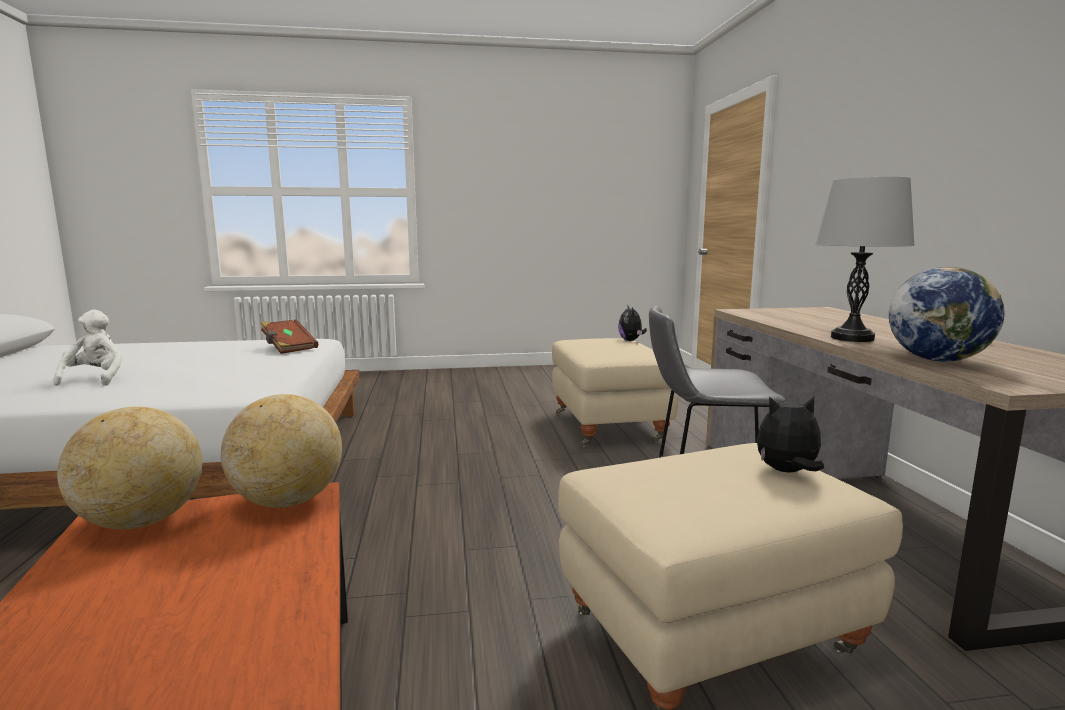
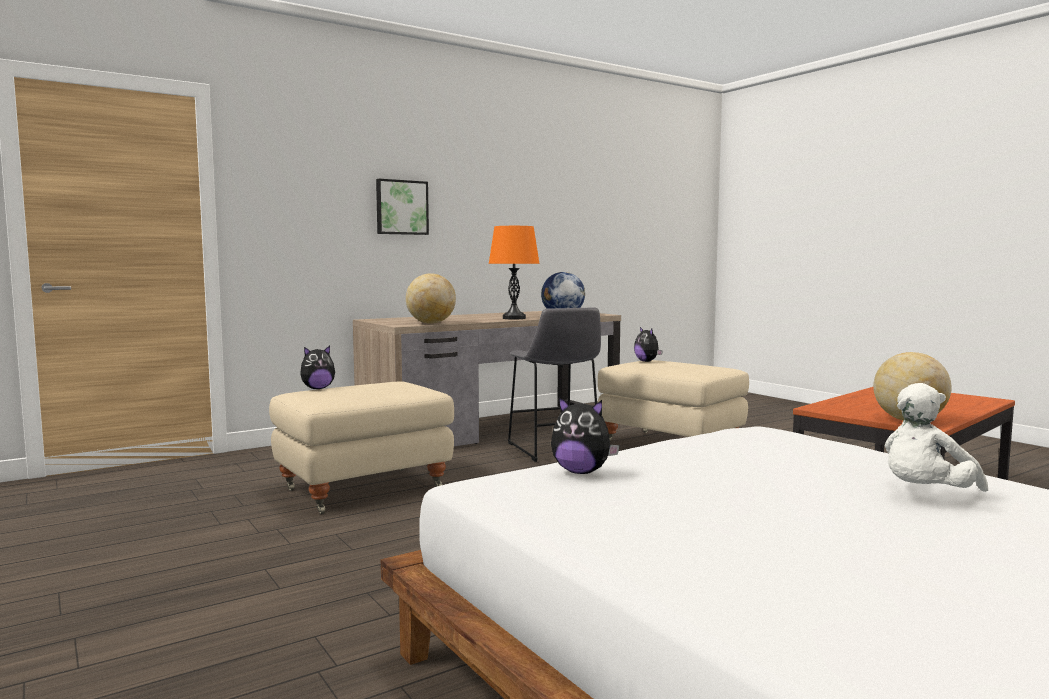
camera: 115 degrees left, 5 degrees down
(288, 347) = (581, 472): brown book -> plush toy
(288, 501) = (830, 409): globe -> globe (431, 323)
(852, 338) = (514, 318): grey table lamp -> orange table lamp
(898, 161) = (401, 207): none -> picture

